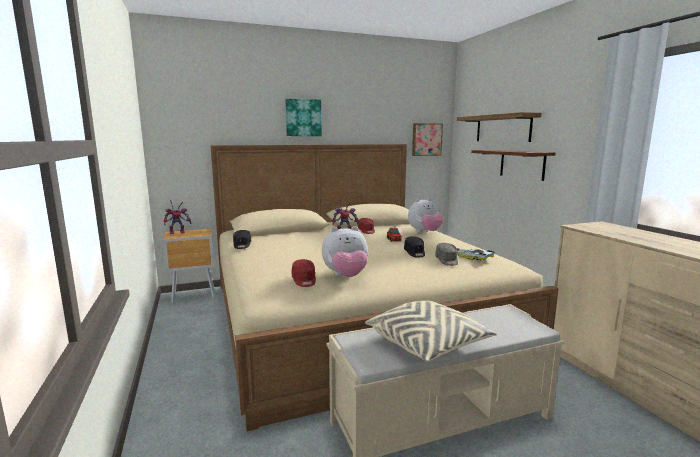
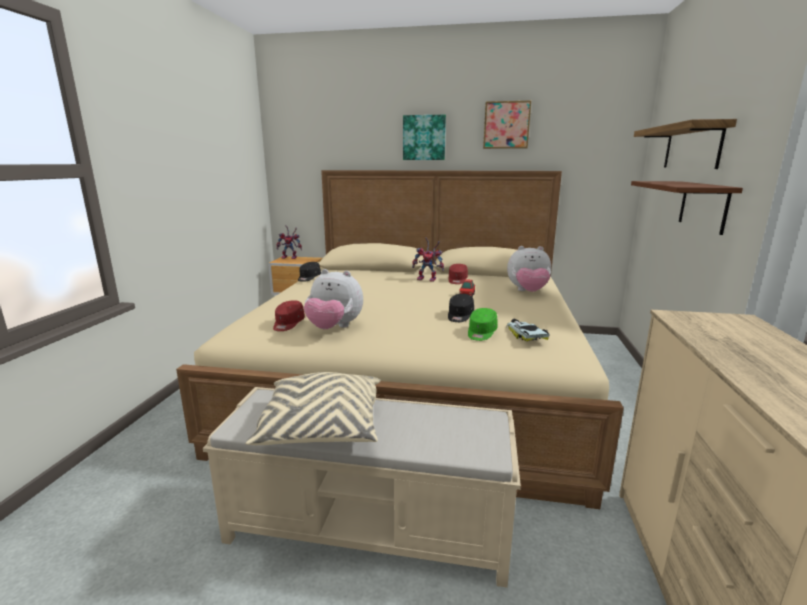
camera: 30 degrees right, 5 degrees up
(426, 139) = (598, 164): picture -> picture (506, 125)
(447, 261) = (481, 333): grey cap -> green cap

